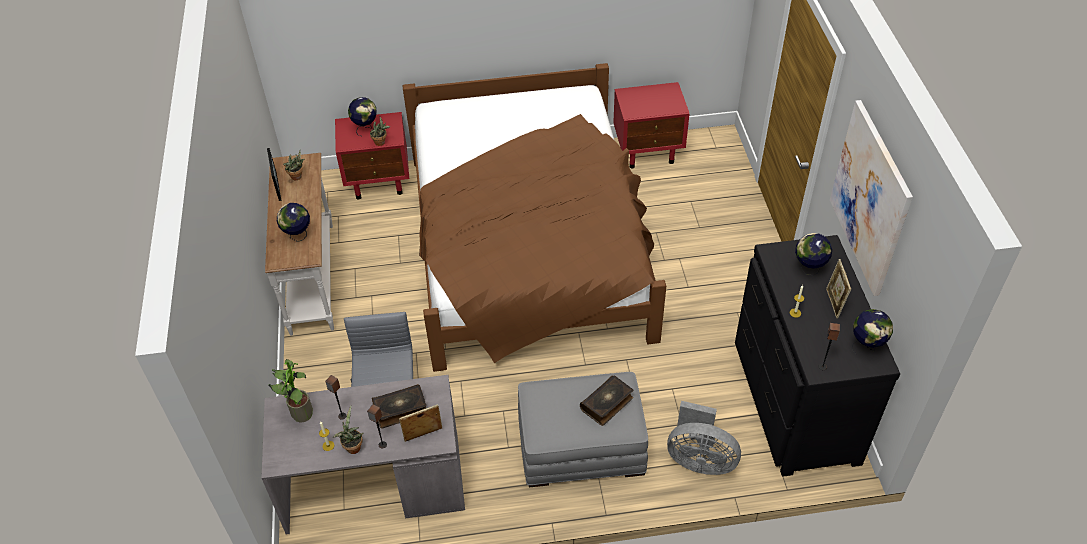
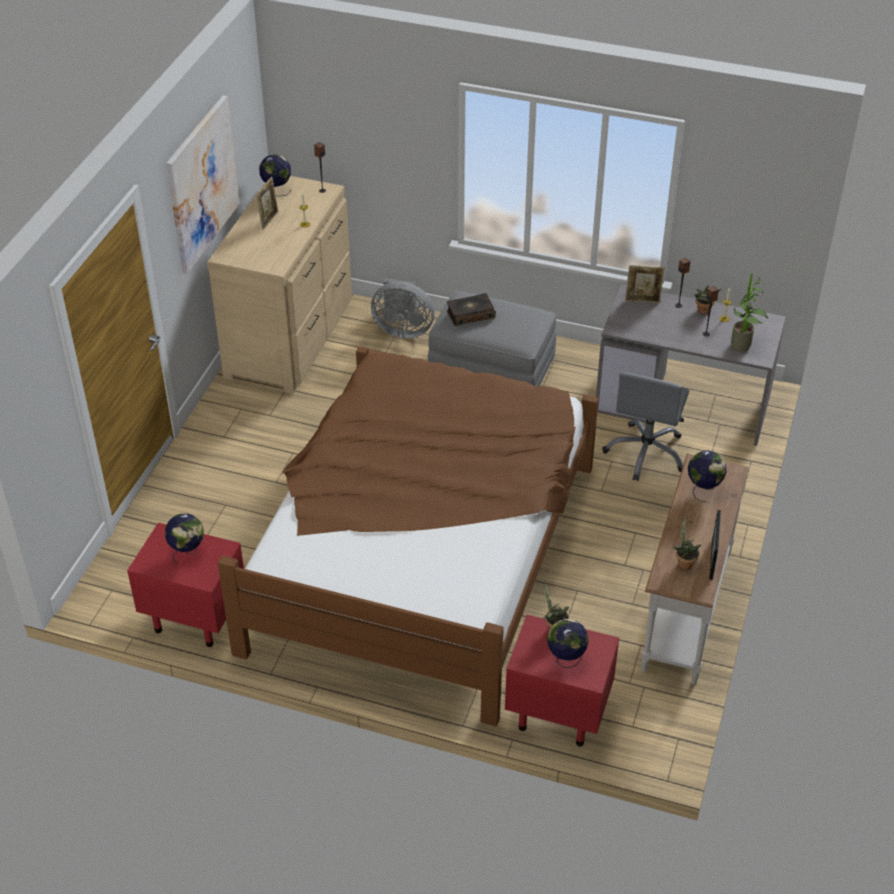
camera: 155 degrees left, 5 degrees down
(400, 410) = (654, 322): book -> none
(699, 459) = (403, 329): grey fan -> grey fan turned 150 degrees clockwise
(793, 401) = (291, 338): black dresser -> beige dresser
(808, 269) = (260, 246): globe -> globe (187, 552)

